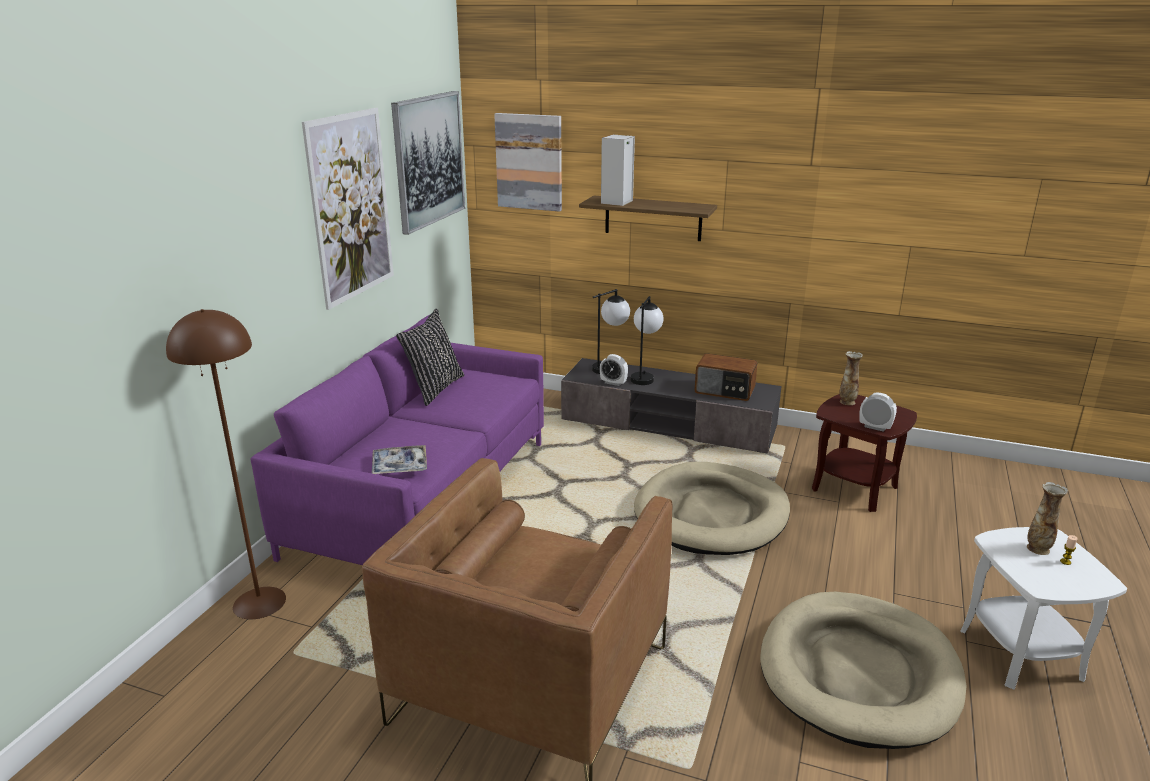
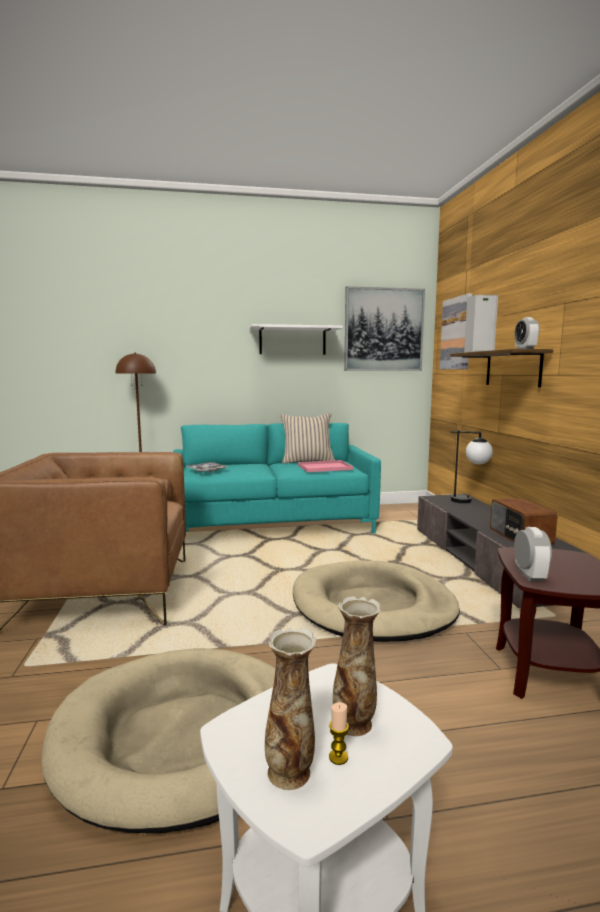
camera: 60 degrees right, 15 degrees down
(351, 206) = (292, 341): picture -> white shelf
(423, 496) = (271, 524): purple sofa -> turquoise sofa
(434, 388) = (307, 461): black pillow -> beige pillow
(487, 390) = (324, 467): none -> pink tray
(613, 383) = (446, 506): alarm clock -> alarm clock (525, 349)
(644, 376) = (479, 511): table lamp -> none
(847, 402) = (563, 556): vase -> vase (290, 772)

